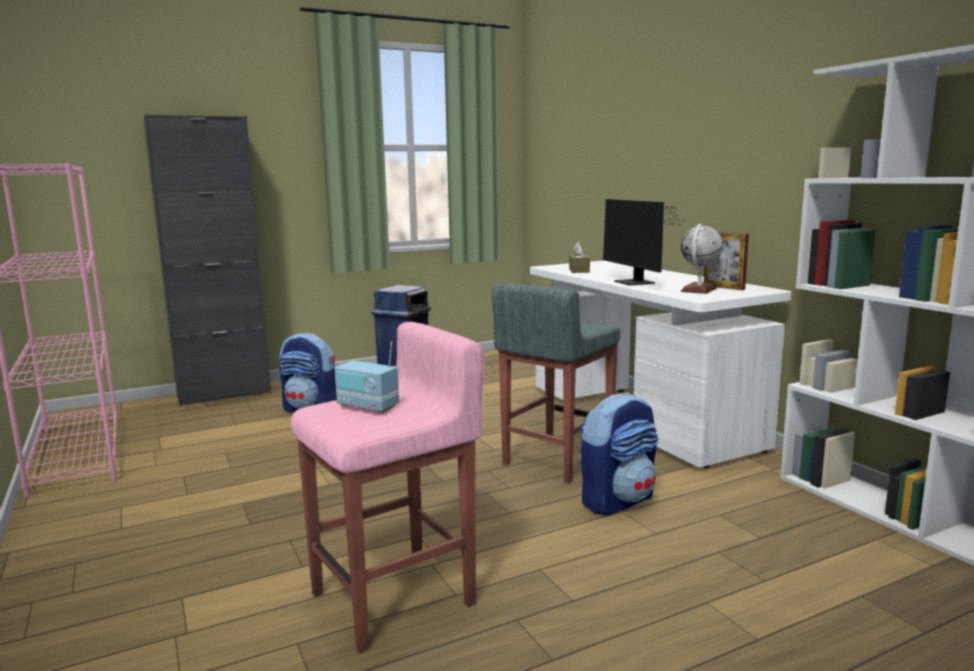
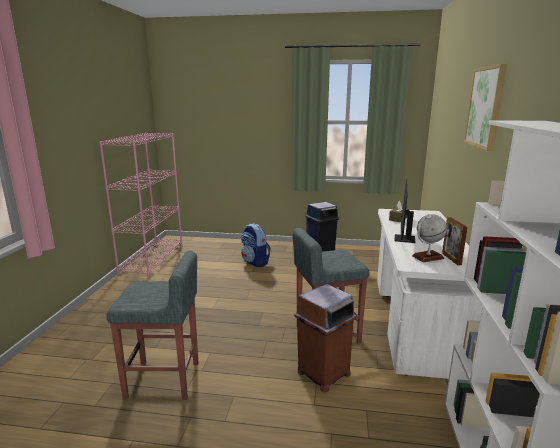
camera: 35 degrees right, 5 degrees up
(224, 394) = (233, 243): black cabinet -> none
(367, 406) = (151, 290): radio -> none
(396, 598) = (164, 380): pink stool -> grey stool
(617, 500) = (322, 374): backpack -> brown trash can
(699, 89) = (485, 107): none -> picture

